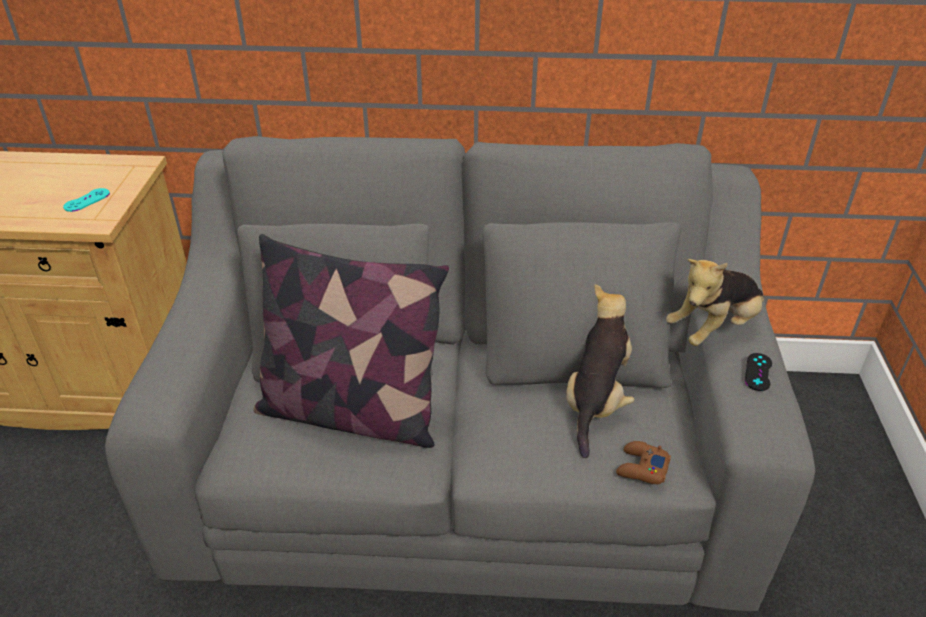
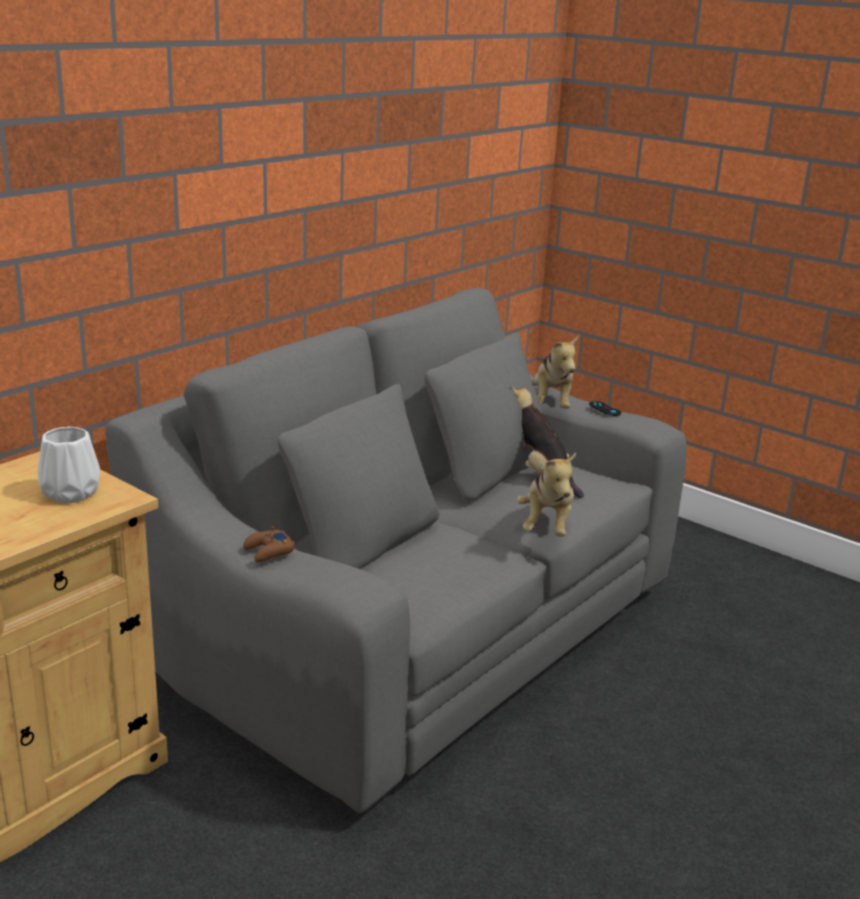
camera: 55 degrees left, 15 degrees down
(87, 200) = (72, 493): turquoise game controller -> white vase
(351, 412) = (425, 558): pillow -> none
(481, 461) = (546, 526): none -> plush toy
(641, 468) = (610, 487): brown game controller -> brown game controller (268, 551)

